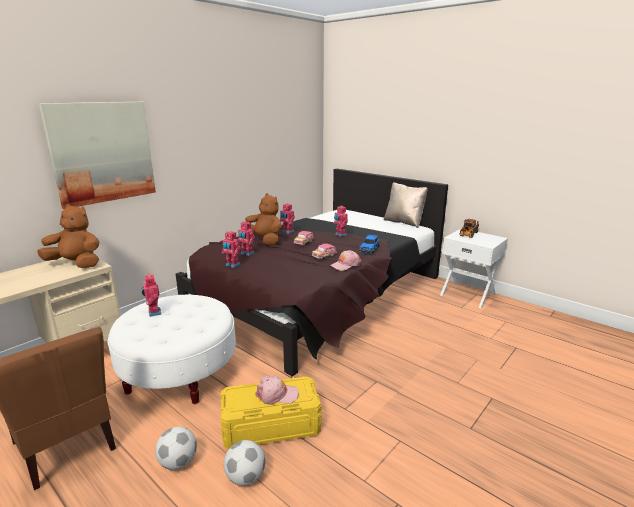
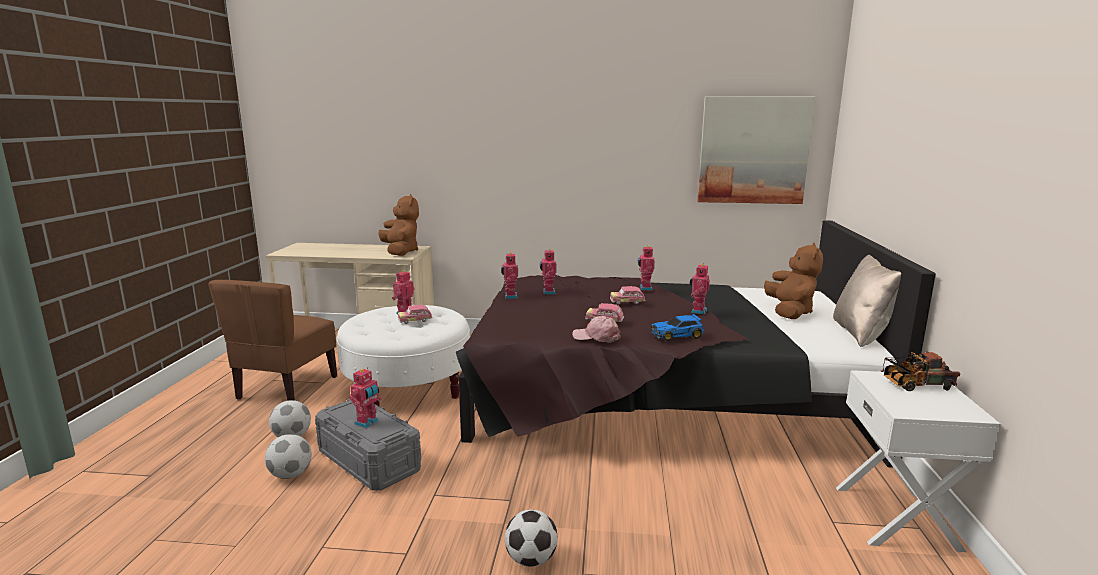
camera: 55 degrees right, 5 degrees down
(102, 152) = (463, 150): picture -> picture (753, 150)
(180, 313) = (415, 321): none -> toy car
(265, 240) = (599, 288): brown plush toy -> brown plush toy (789, 312)
(271, 426) = (369, 461): yellow storage box -> grey storage box
(277, 394) = (367, 423): pink cap -> toy robot
(437, 394) = (531, 559): none -> football

